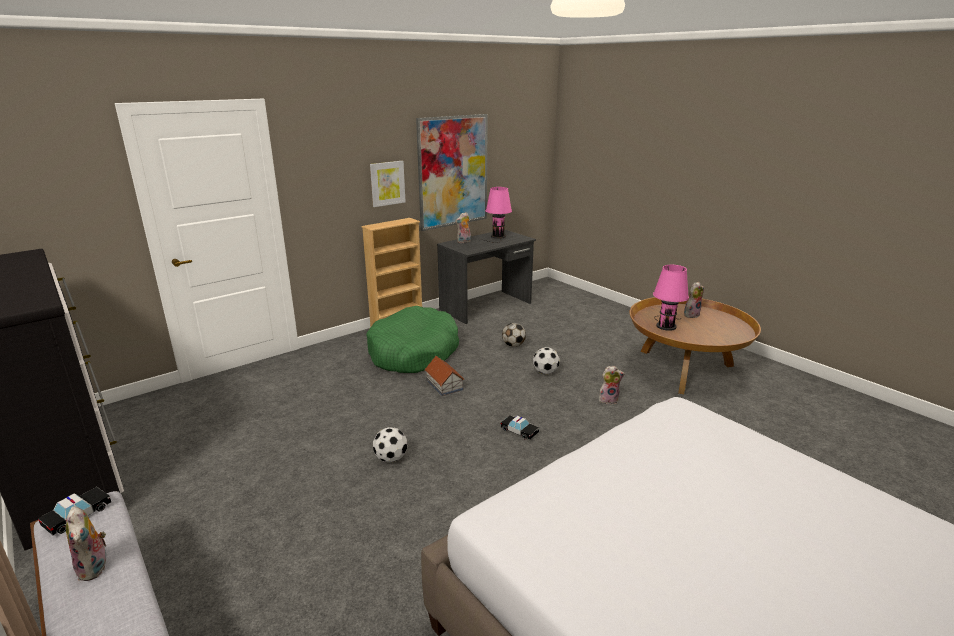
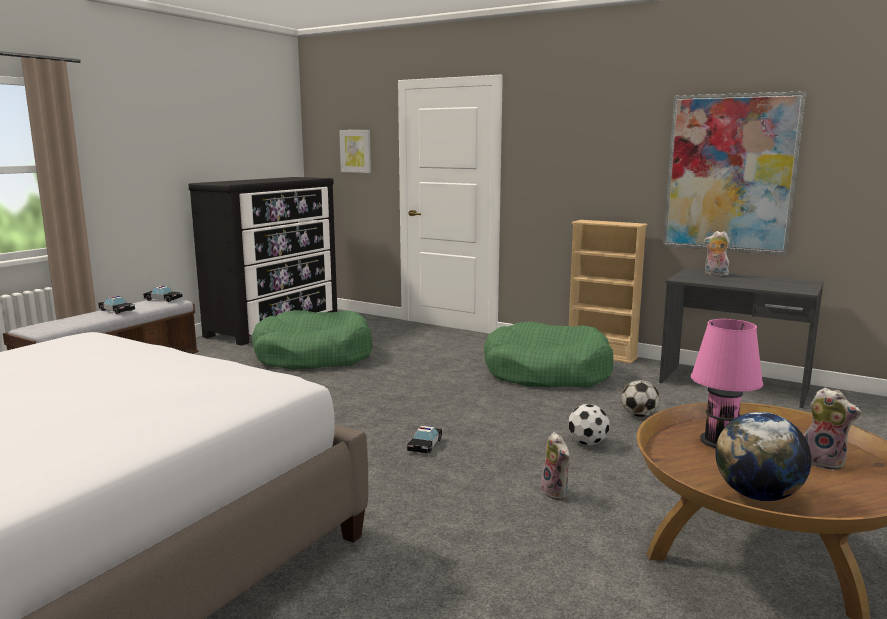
camera: 70 degrees right, 10 degrees down
(95, 567) = (117, 310): plush toy -> toy car
(242, 457) = (313, 356): none -> green dog bed
(387, 183) = (622, 175): picture -> picture (356, 151)
(391, 458) = (337, 399): football -> none
(444, 385) = (491, 396): toy house -> none
(497, 237) = (775, 282): pink table lamp -> none
(725, 336) = (757, 495): none -> globe

